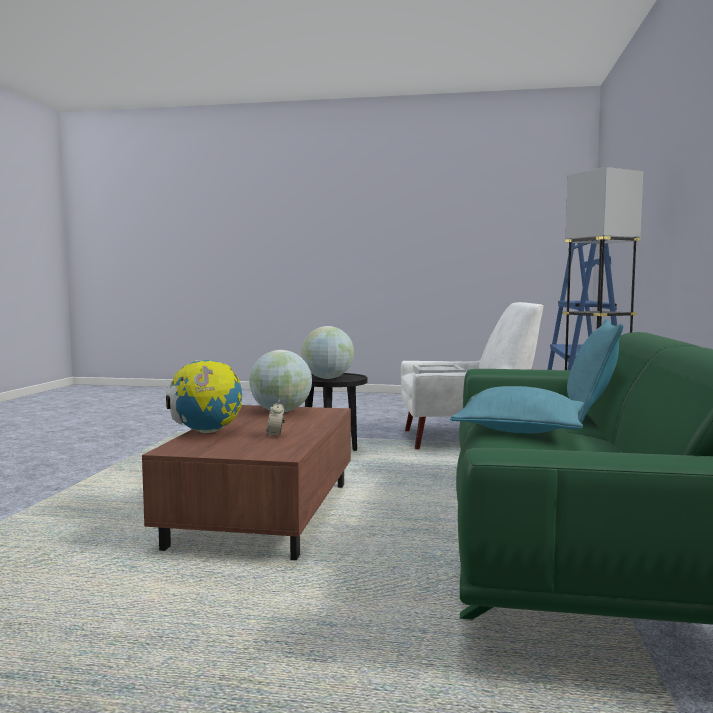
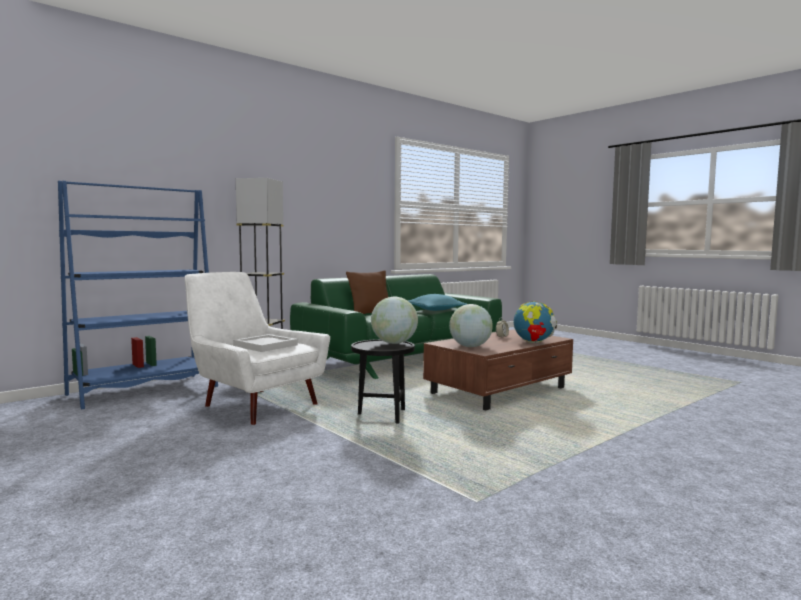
camera: 140 degrees left, 0 degrees up
(590, 414) = (370, 314): turquoise pillow -> brown pillow

